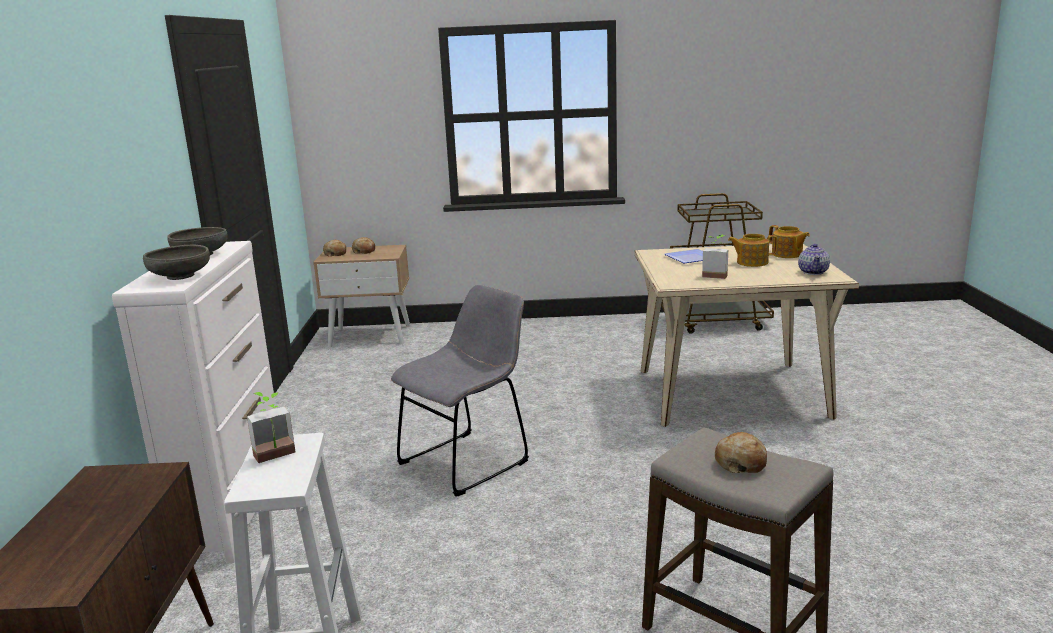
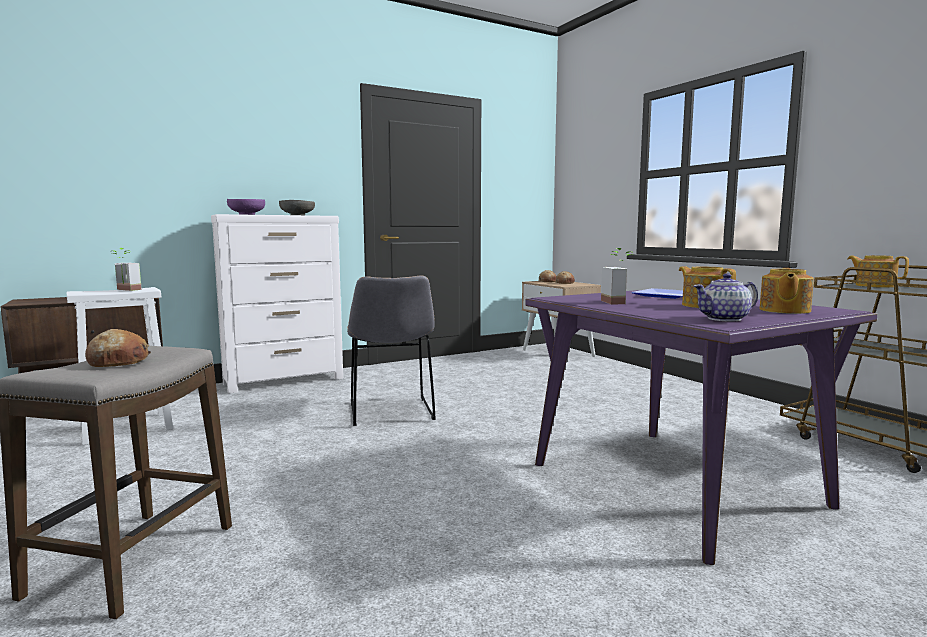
camera: 60 degrees right, 10 degrees down
(180, 276) = (247, 214): grey bowl -> purple bowl
(468, 460) = (391, 413): grey chair -> grey chair turned 60 degrees clockwise
(703, 212) = (874, 286): none -> teapot
(731, 393) = (674, 484): beige dining table -> purple dining table

